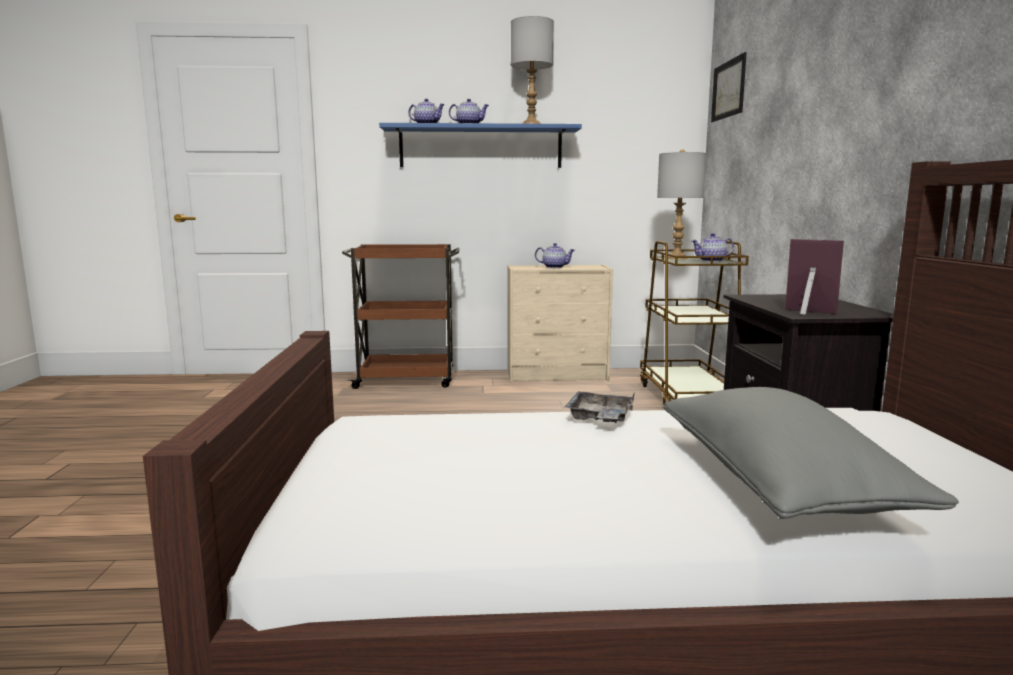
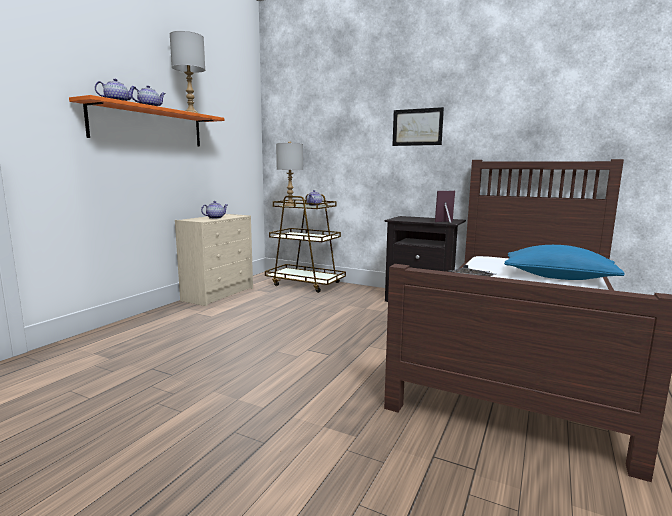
camera: 60 degrees left, 0 degrees up
(407, 380) = (130, 329): brown cart -> none
(481, 147) = (149, 126): blue shelf -> orange shelf
(728, 89) = (289, 108): picture -> picture (417, 127)
(778, 485) = (558, 277): grey pillow -> blue pillow

